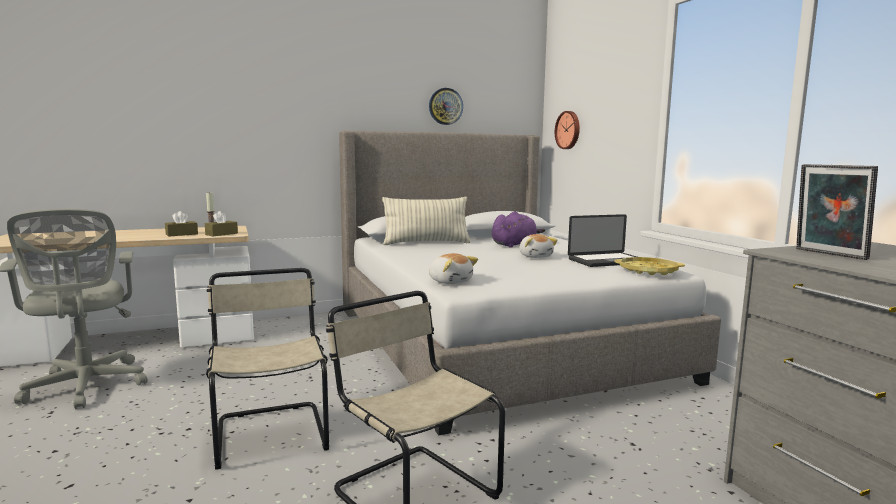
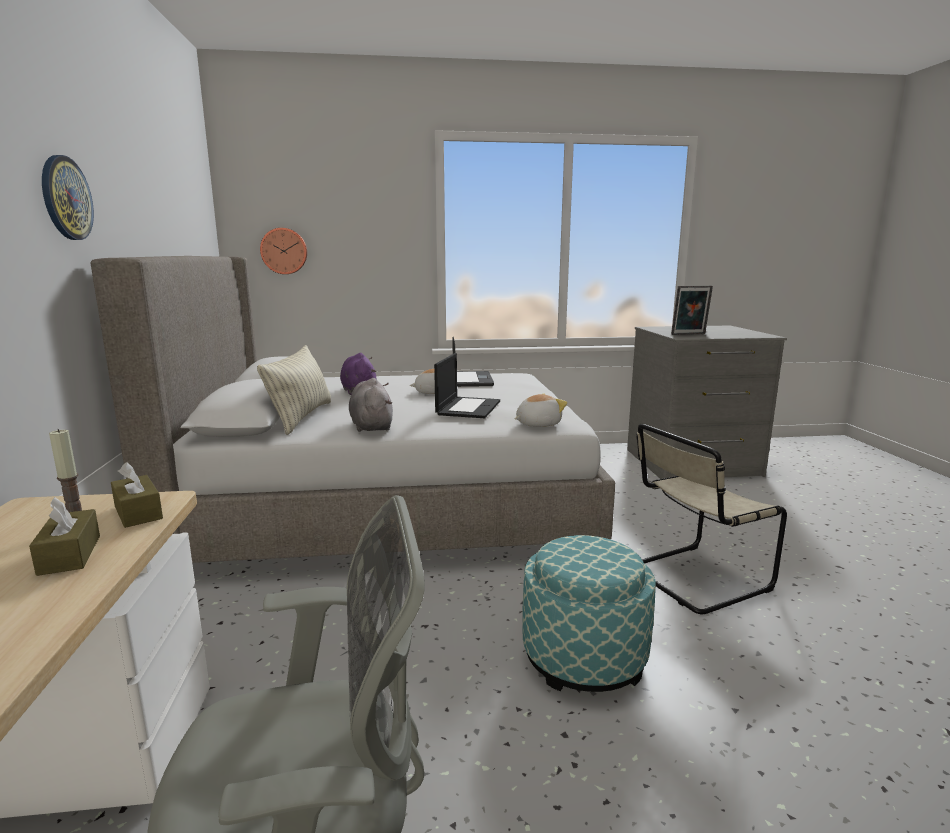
camera: 75 degrees left, 5 degrees up
(271, 432) = (584, 656): beige chair -> ottoman
(415, 253) = (371, 426): none -> grey plush toy
(445, 106) = (164, 213): wall clock -> wall clock (66, 198)
(478, 263) = (468, 407): none -> laptop
(648, 270) = (518, 377): yellow tray -> none

